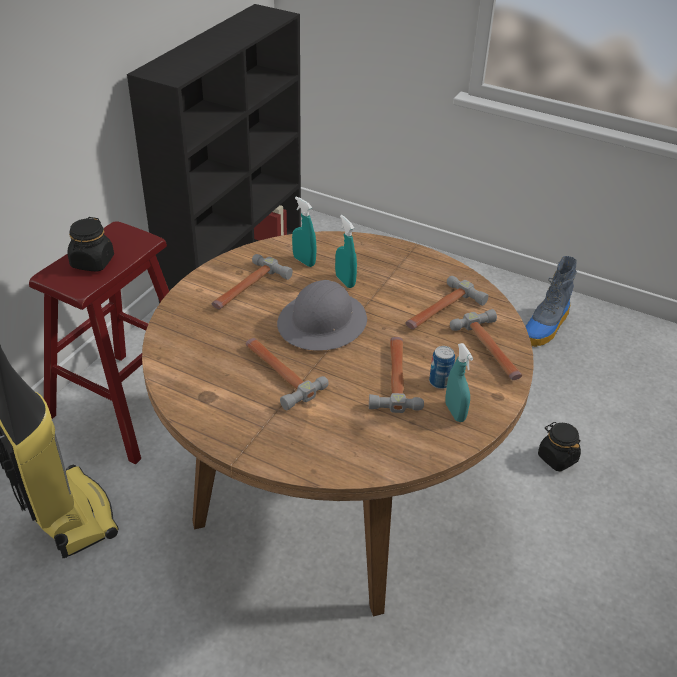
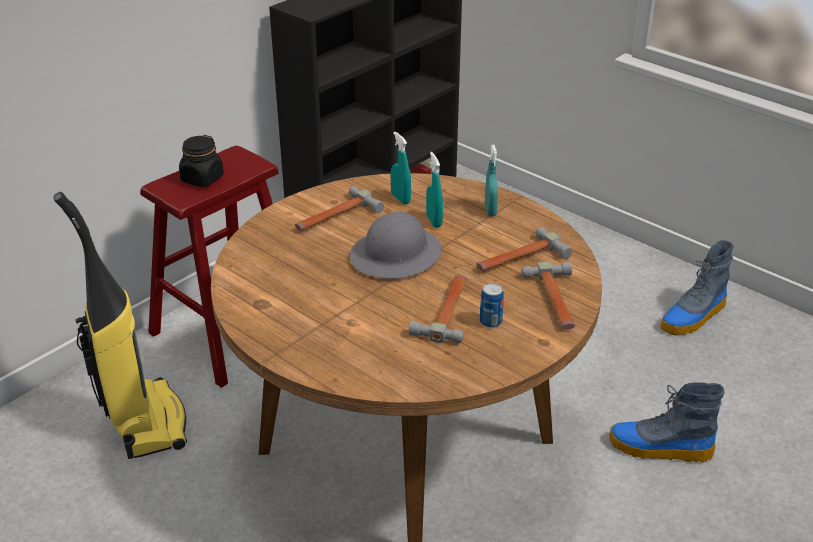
camera: 15 degrees right, 5 degrees down
(278, 373) = (335, 293): hammer -> none
(455, 412) = (494, 350): turquoise spray bottle -> turquoise spray bottle (490, 210)
(557, 458) = (659, 448): black jar -> boot

